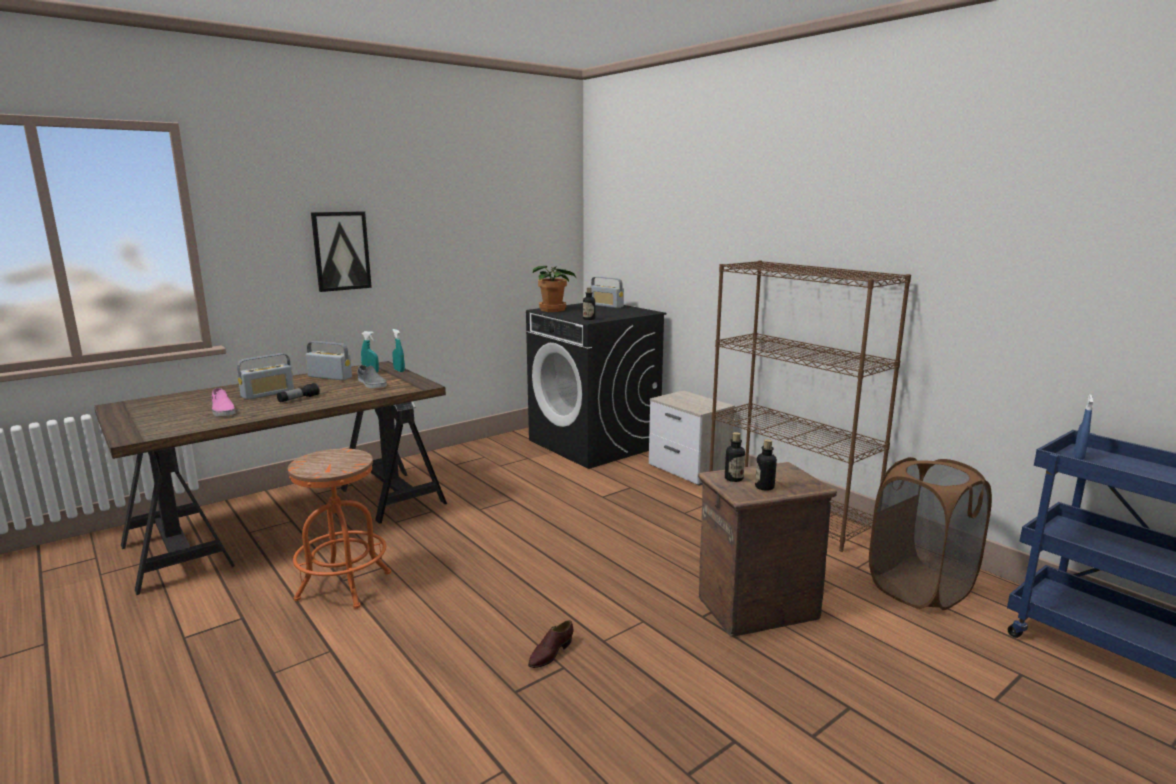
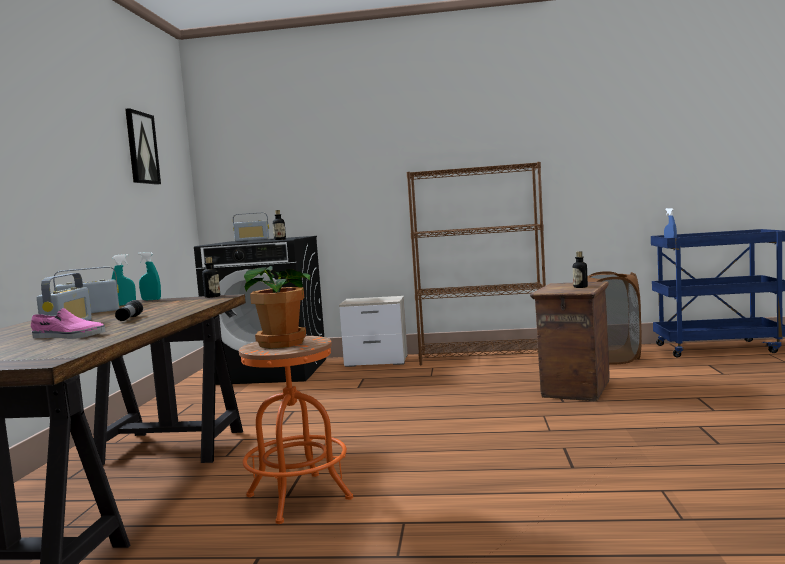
camera: 45 degrees left, 10 degrees down
(341, 251) = (35, 172): picture -> picture (141, 148)
(371, 384) = (163, 305): grey shoe -> none
(550, 653) = (541, 447): brown shoe -> none
(553, 310) = (221, 243): potted plant -> potted plant (284, 343)
(733, 478) = (556, 289): bottle -> bottle (212, 296)

